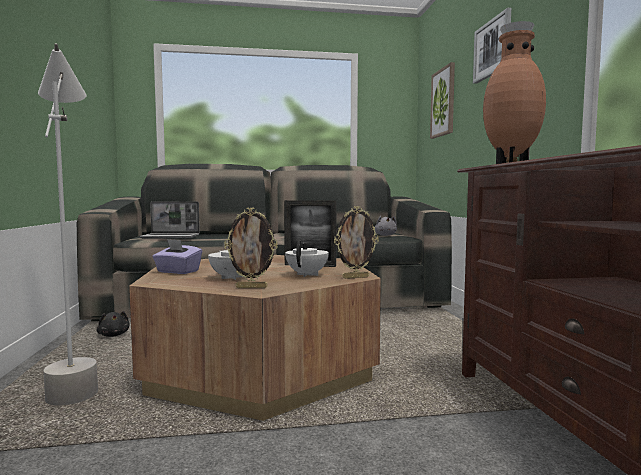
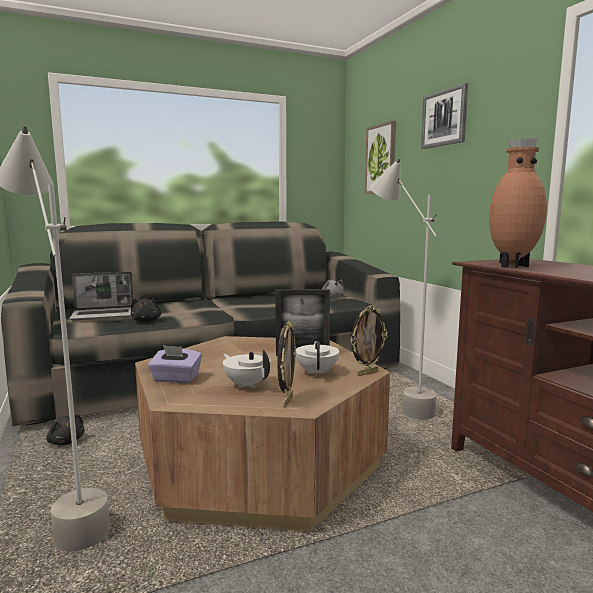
camera: 15 degrees left, 5 degrees up
(200, 241) = (146, 321): none -> black plush toy
(251, 287) = (286, 401): picture frame -> picture frame turned 60 degrees counterclockwise
(431, 335) = (398, 404): none -> grey floor lamp

